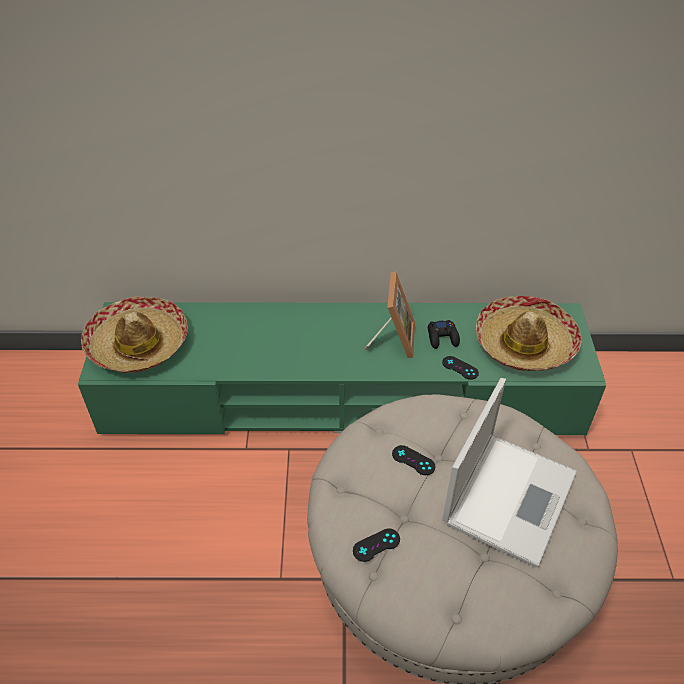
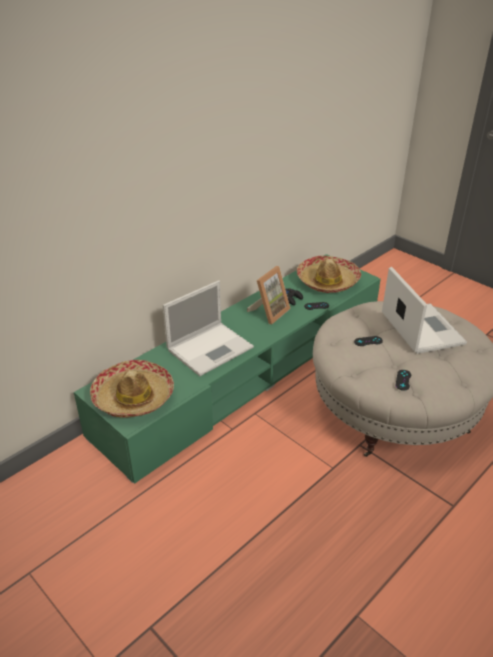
camera: 45 degrees left, 10 degrees down
(274, 340) = (211, 348): none -> laptop
(393, 339) = (269, 312): picture frame -> picture frame turned 75 degrees clockwise

